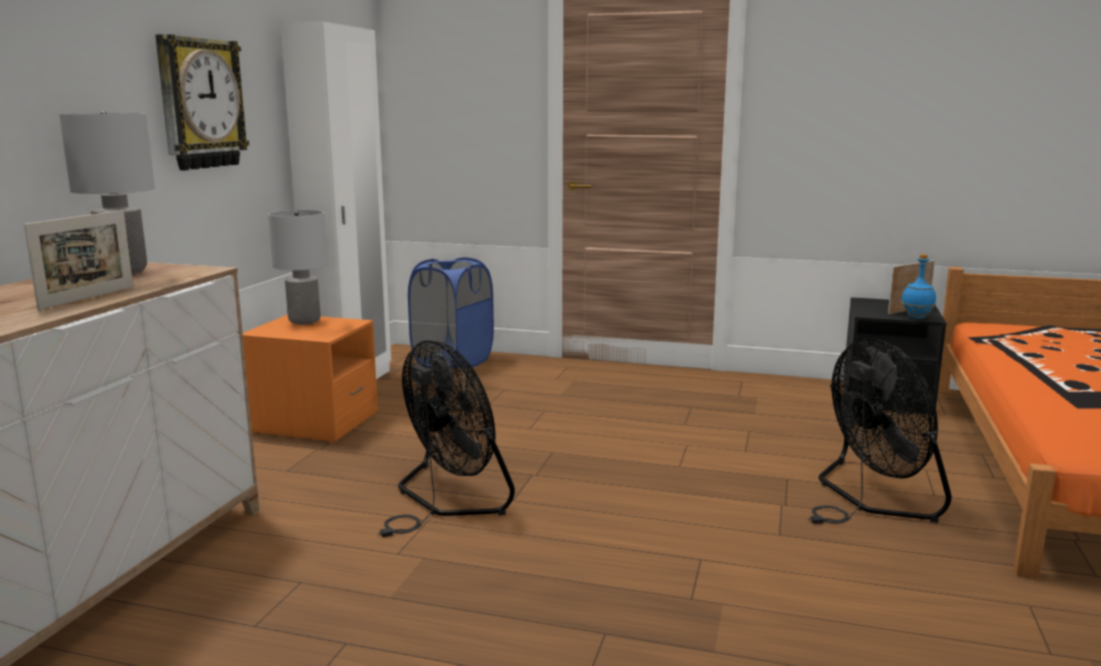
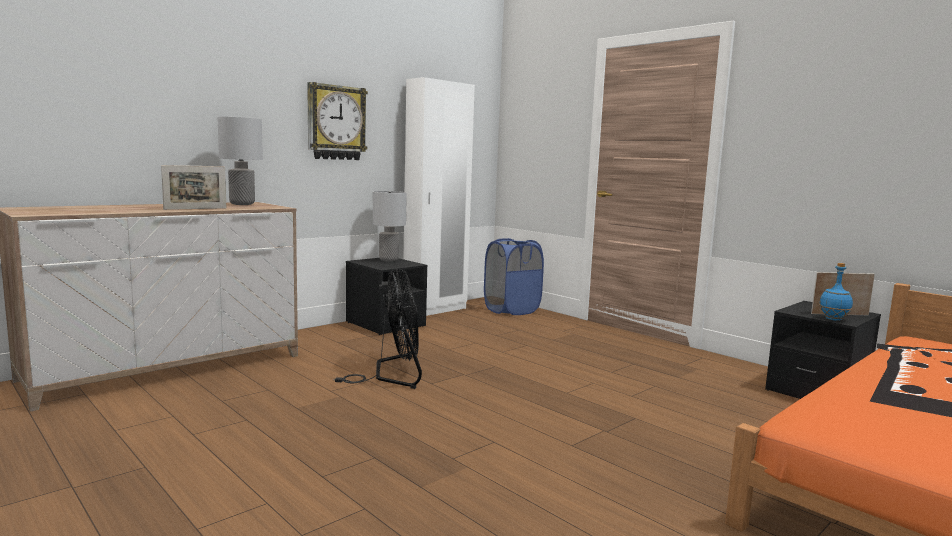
camera: 30 degrees right, 5 degrees down
(314, 423) = (385, 324): orange nightstand -> black nightstand
(863, 496) = (678, 443): black fan -> none

